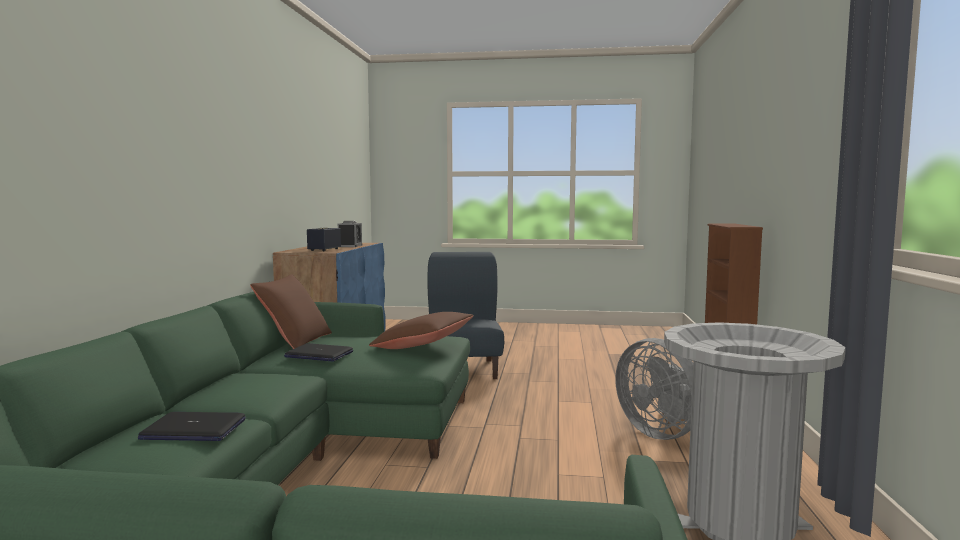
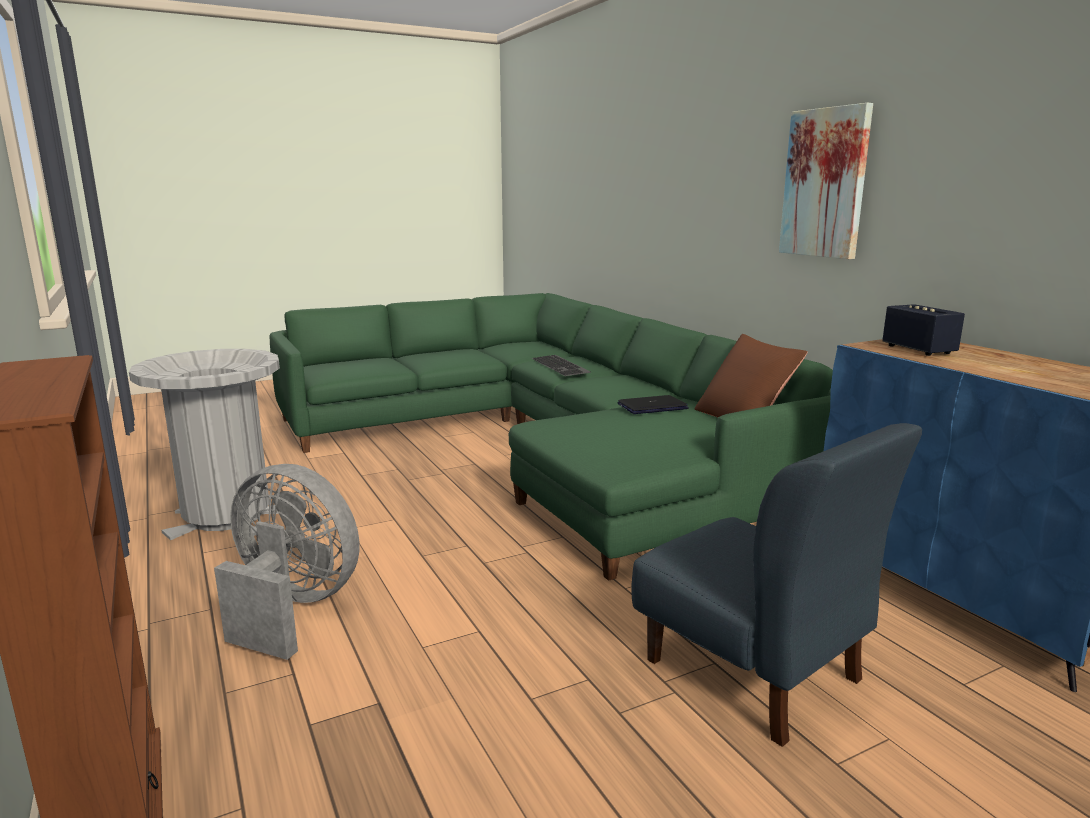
camera: 145 degrees right, 10 degrees up
(193, 429) = (561, 365): laptop -> keyboard
(217, 156) = (825, 183): none -> picture
(350, 246) = (1013, 373): alarm clock -> none
(423, 346) = (600, 442): brown pillow -> none

